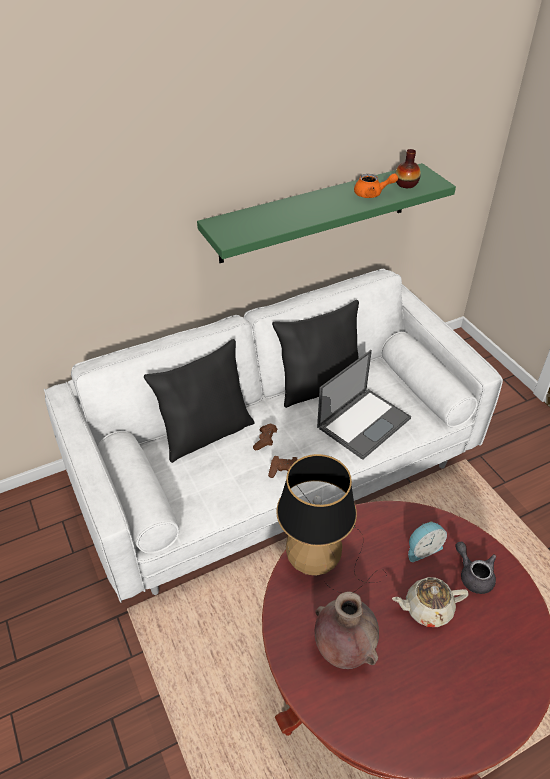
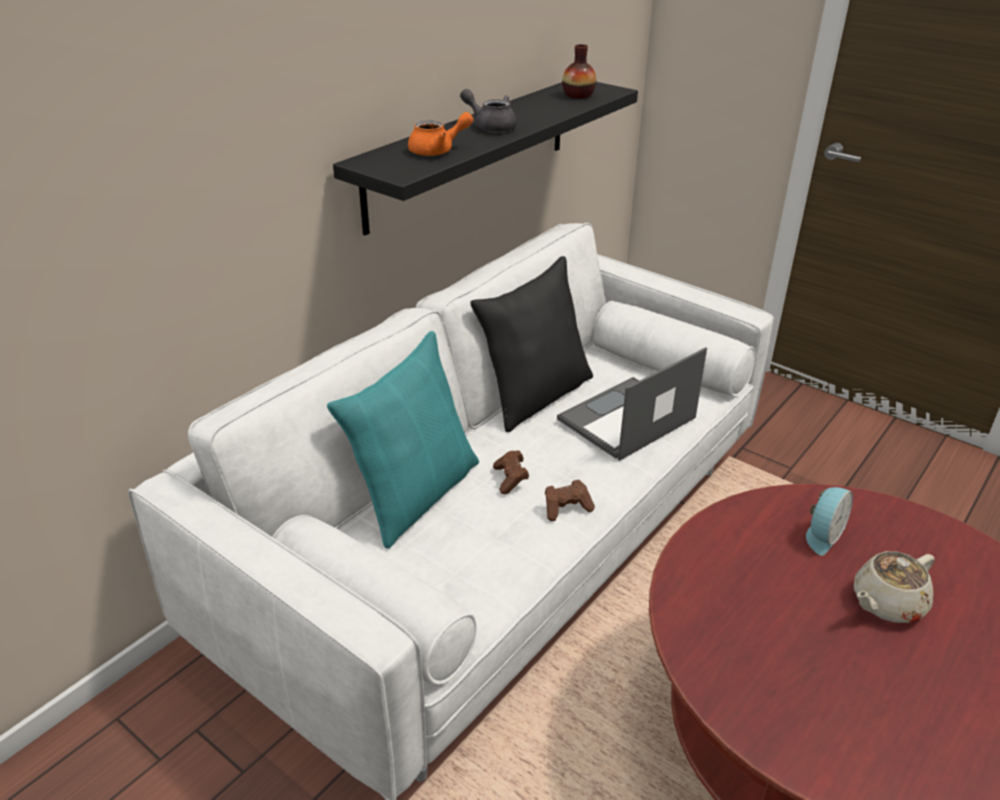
camera: 25 degrees left, 10 degrees down
(206, 432) = (415, 494): black pillow -> turquoise pillow
(315, 213) = (470, 151): green shelf -> black shelf
(322, 562) = (712, 596): table lamp -> none
(343, 649) = (828, 697): brown vase -> none
(364, 422) = (626, 420): laptop -> laptop turned 150 degrees counterclockwise
(372, 194) = (546, 108): orange teapot -> orange teapot (438, 151)
(473, 575) = (905, 544): grey teapot -> grey teapot (491, 126)

